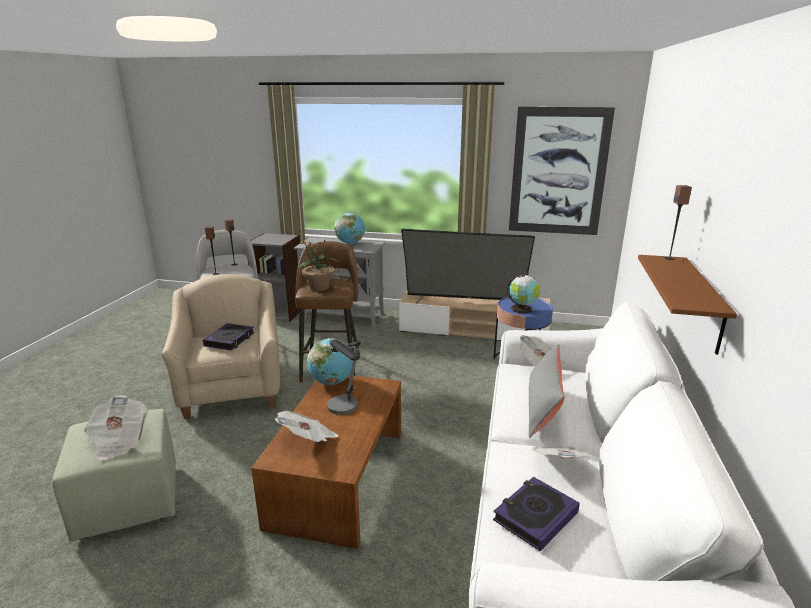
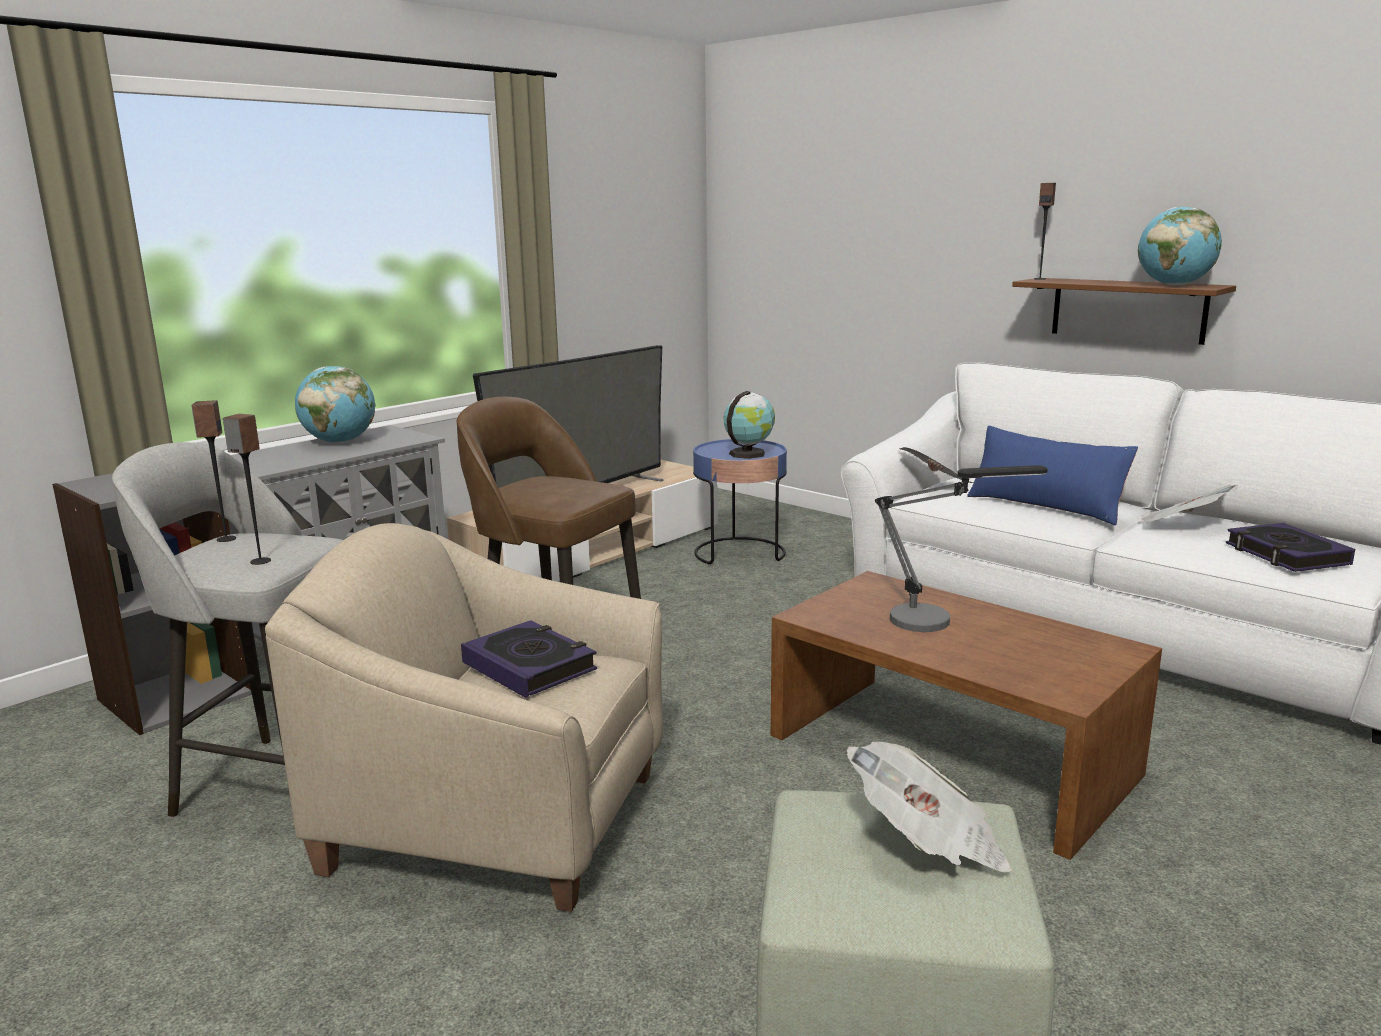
camera: 60 degrees left, 5 degrees down
(308, 439) = (1017, 660): newspaper -> none
(319, 287) = (562, 493): potted plant -> none
(331, 382) = (822, 615): globe -> globe (1174, 285)
(542, 408) = (1045, 506): grey pillow -> blue pillow
(558, 172) = (627, 239): picture -> none

